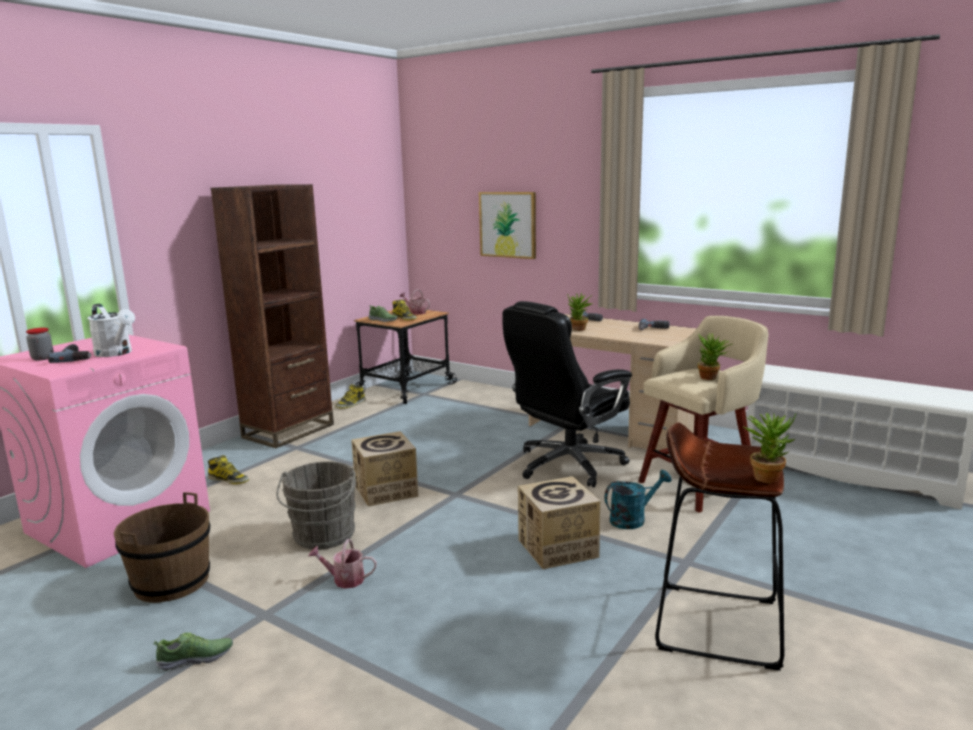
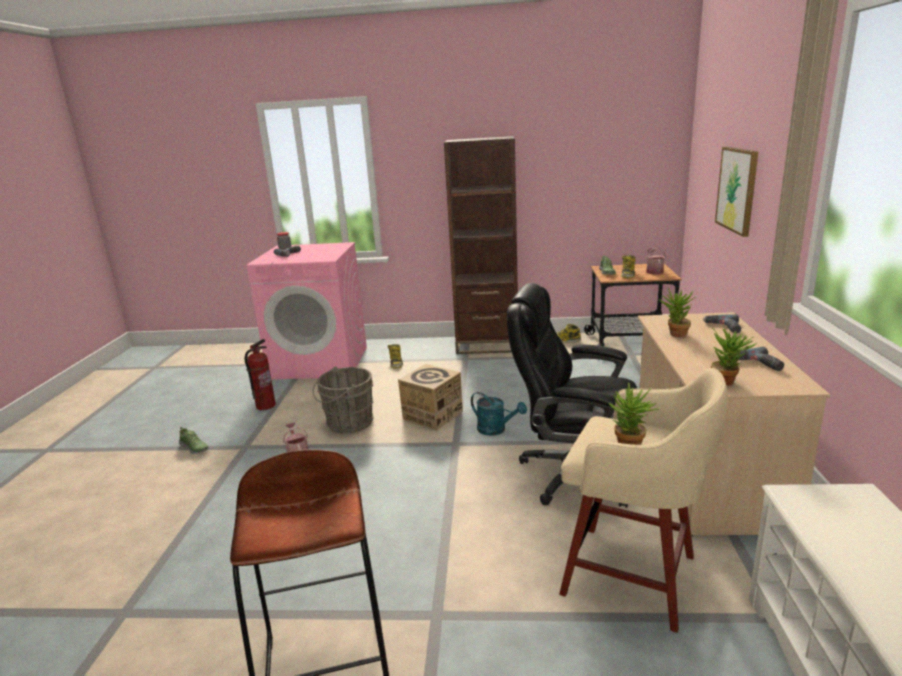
camera: 60 degrees right, 5 degrees up
(116, 353) = (306, 256): white watering can -> none
(171, 582) = (265, 406): brown bucket -> fire extinguisher
(557, 548) = (404, 525): cardboard box -> none
(633, 519) = (498, 551): turquoise watering can -> turquoise watering can (496, 430)
(767, 476) = (261, 543): potted plant -> potted plant (727, 381)

